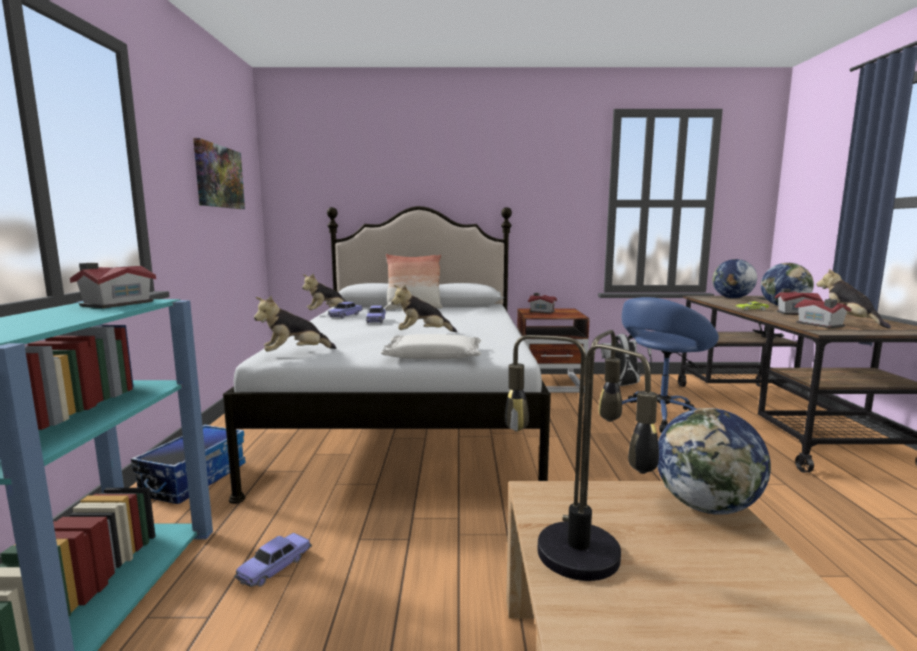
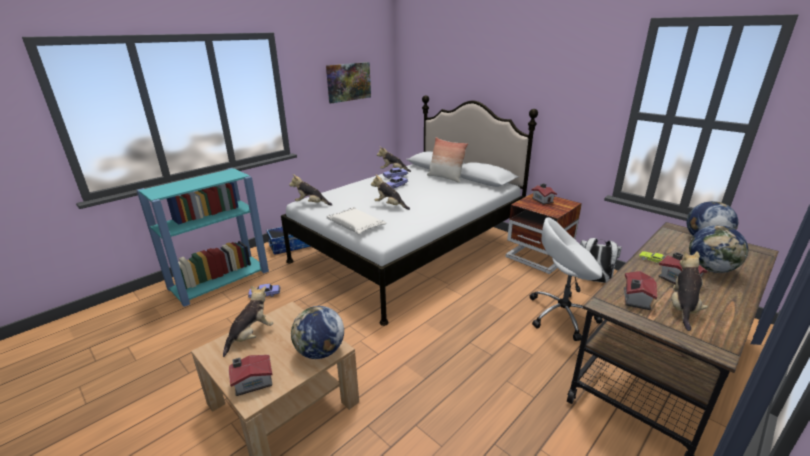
camera: 45 degrees right, 15 degrees up
(115, 304) = (226, 175): toy house -> toy house (252, 382)
(579, 553) = (251, 336): table lamp -> plush toy
(659, 417) = (559, 315): blue office chair -> white office chair

